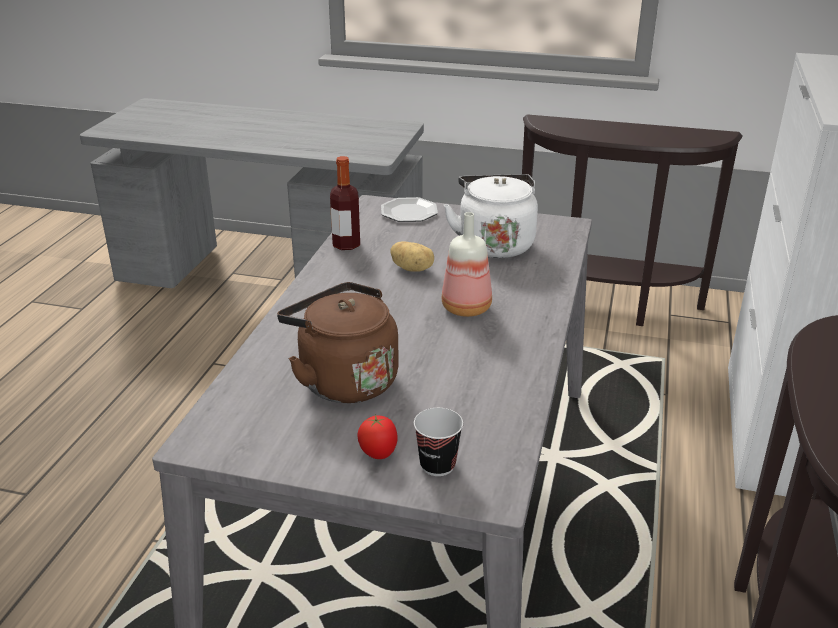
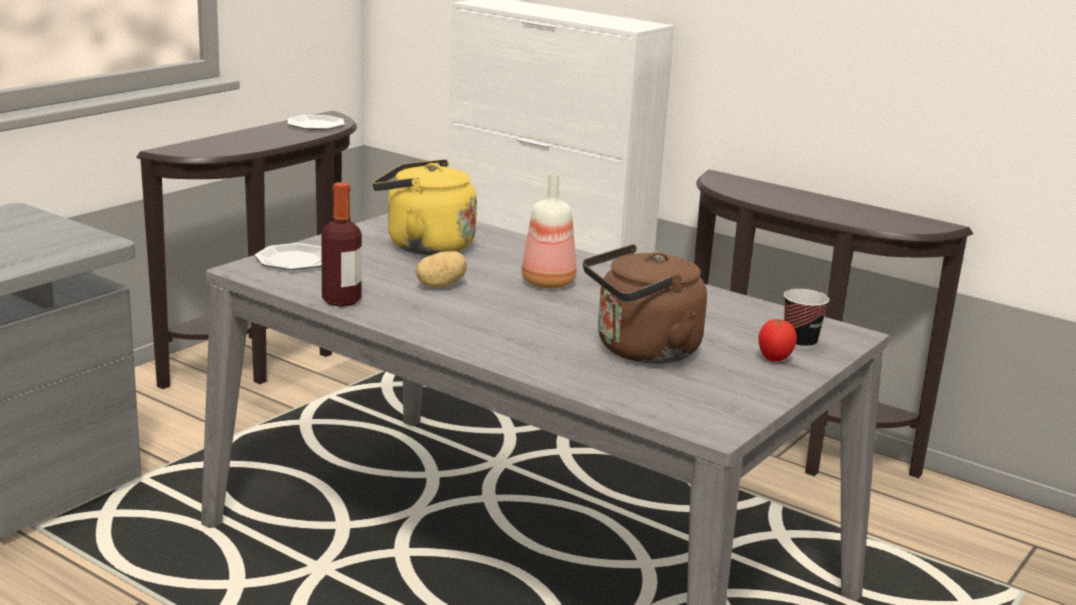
camera: 70 degrees left, 10 degrees down
(494, 244) = (424, 246): white kettle -> yellow kettle
(683, 137) = (315, 125): none -> plate

